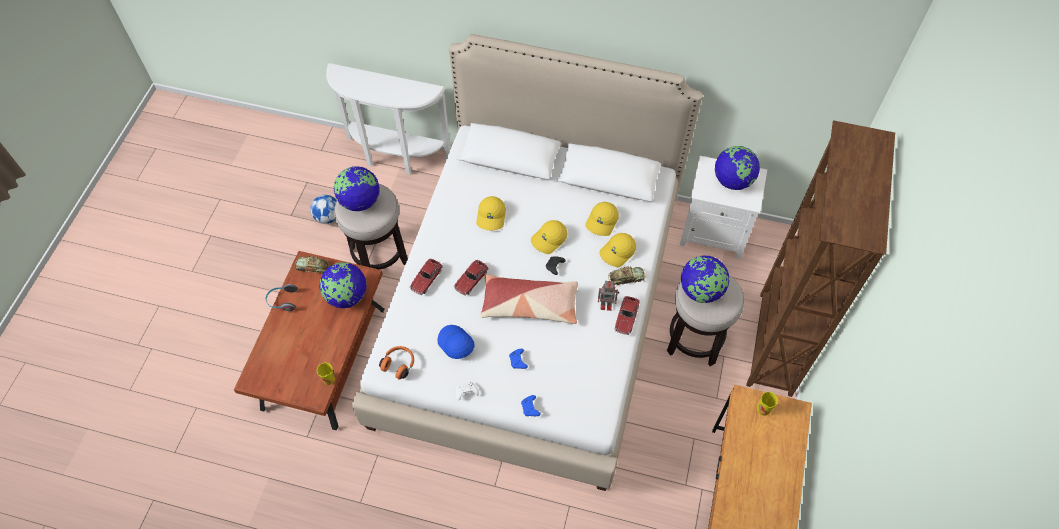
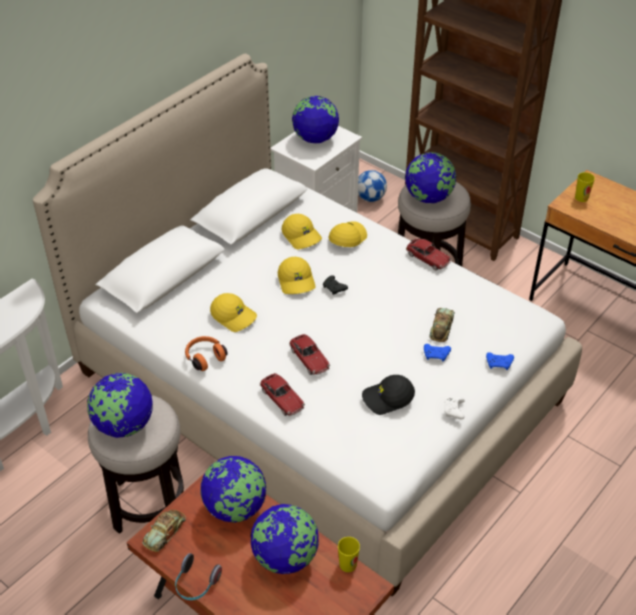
camera: 65 degrees left, 15 degrees down
(320, 341) = (285, 557): none -> globe
(328, 217) = (46, 542): football -> football (370, 198)
(399, 364) = (385, 461): orange headphones -> orange headphones (205, 357)
(455, 344) = (387, 399): blue cap -> black cap
(530, 304) = (370, 323): pillow -> none
(607, 304) = (404, 266): toy robot -> none
(617, 252) = (347, 238): yellow cap -> yellow cap turned 135 degrees counterclockwise
(626, 278) = (381, 243): toy car -> toy car (441, 327)

